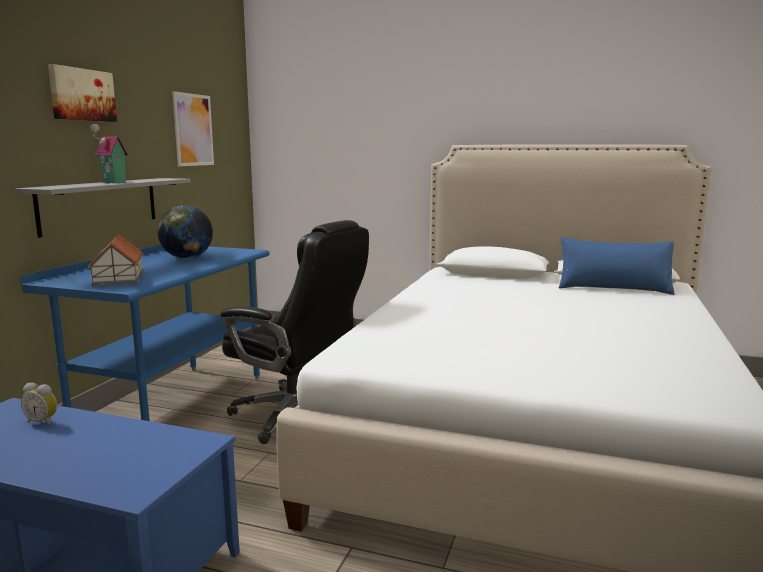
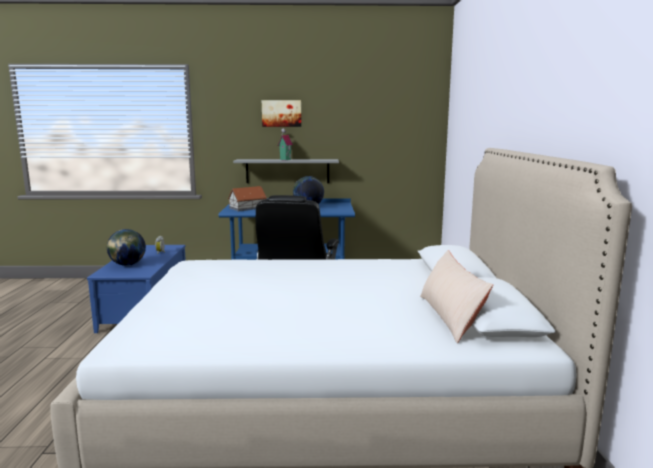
camera: 70 degrees right, 0 degrees up
(96, 460) = (127, 265): none -> globe
(193, 130) = (374, 129): picture -> none
(613, 288) = (450, 316): blue pillow -> beige pillow

